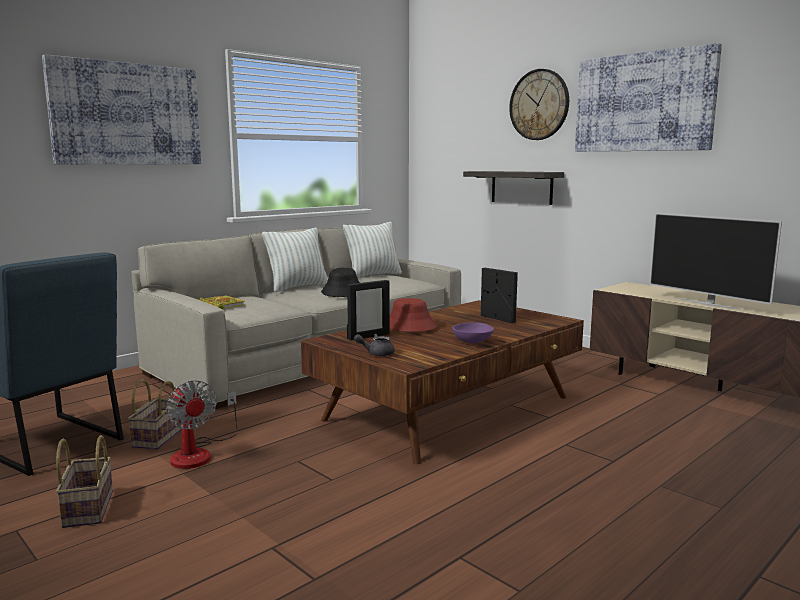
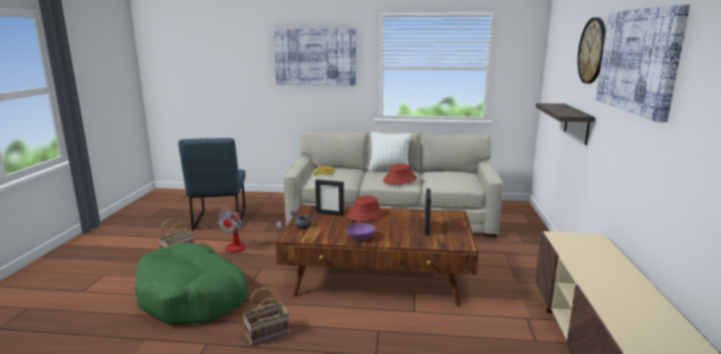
camera: 50 degrees right, 5 degrees up
(157, 437) = (248, 232): basket -> basket (268, 333)
(293, 534) = (193, 297): none -> green dog bed
(343, 291) = (399, 180): black hat -> red hat
(373, 275) = (456, 172): pillow -> none
(707, 303) = (589, 278): television -> none

